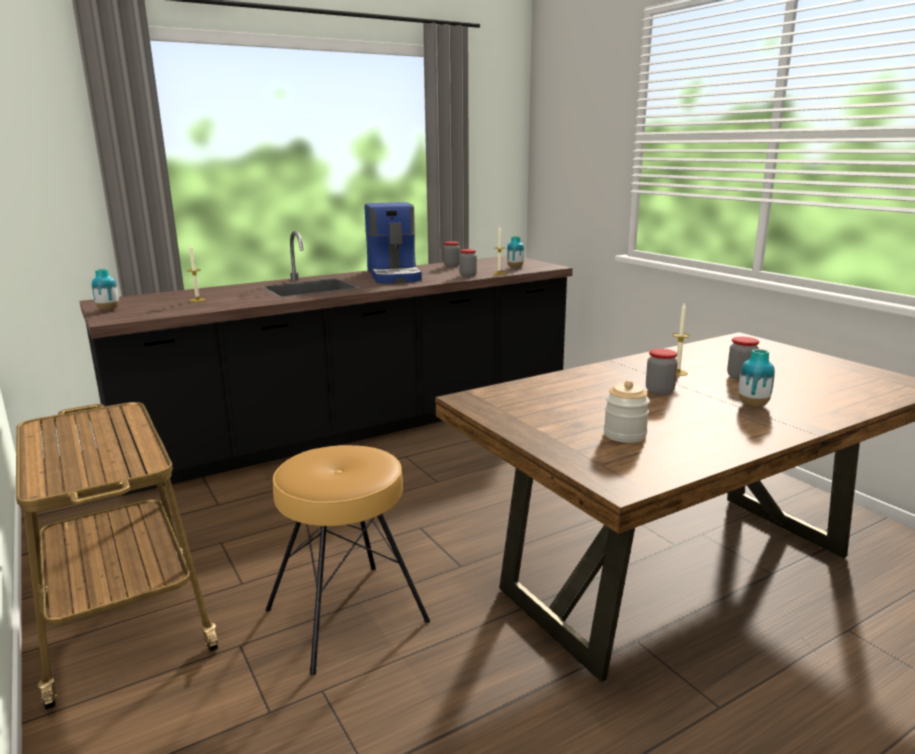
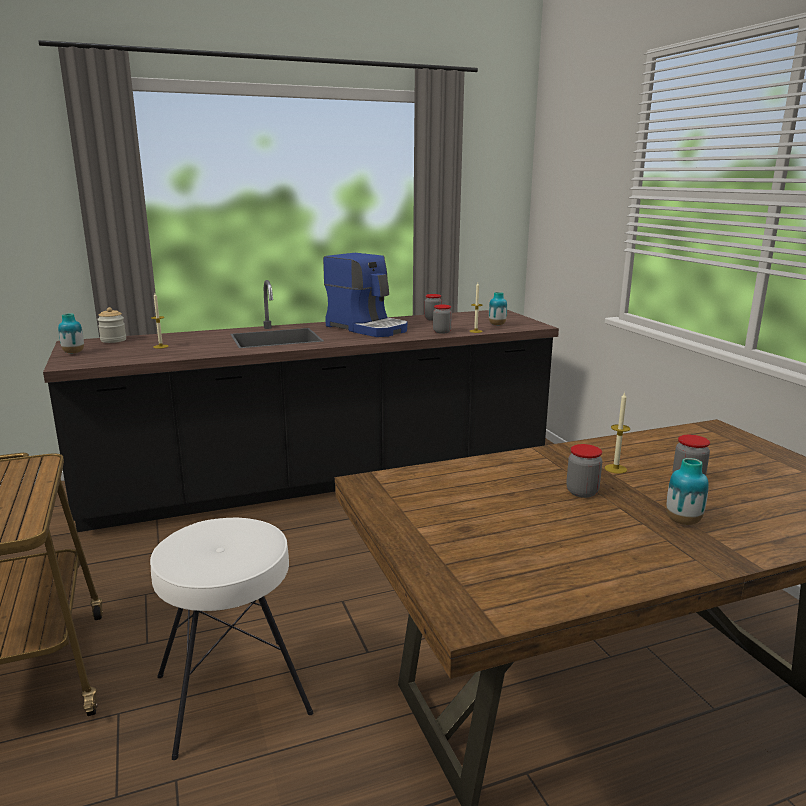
camera: 10 degrees right, 0 degrees up
(347, 616) = (233, 695): brown stool -> white stool
(395, 275) = (368, 328): coffee machine -> coffee machine turned 45 degrees counterclockwise
(624, 435) = (510, 548): jar -> jar (113, 340)

